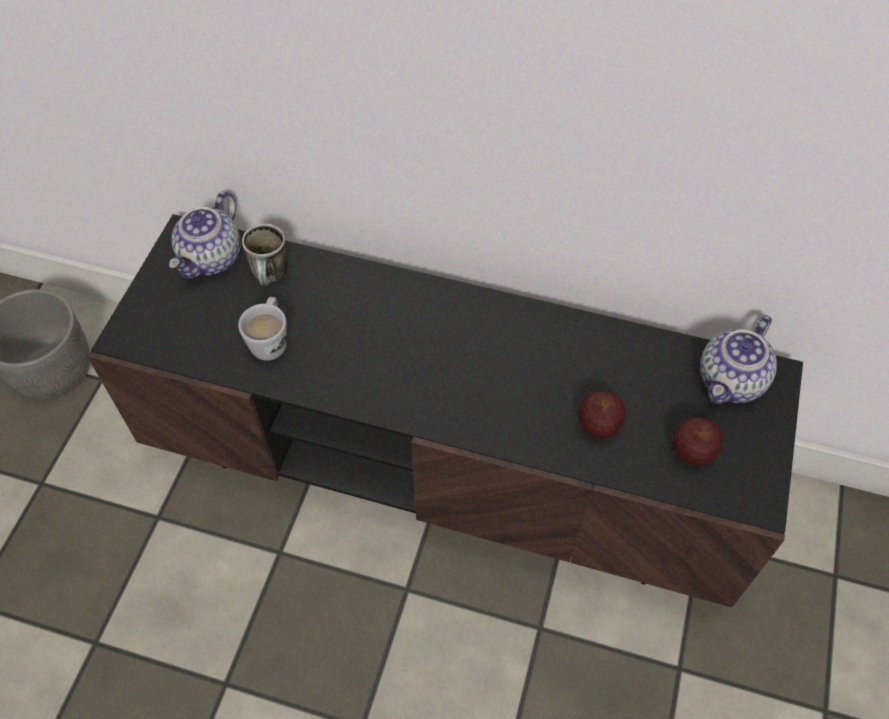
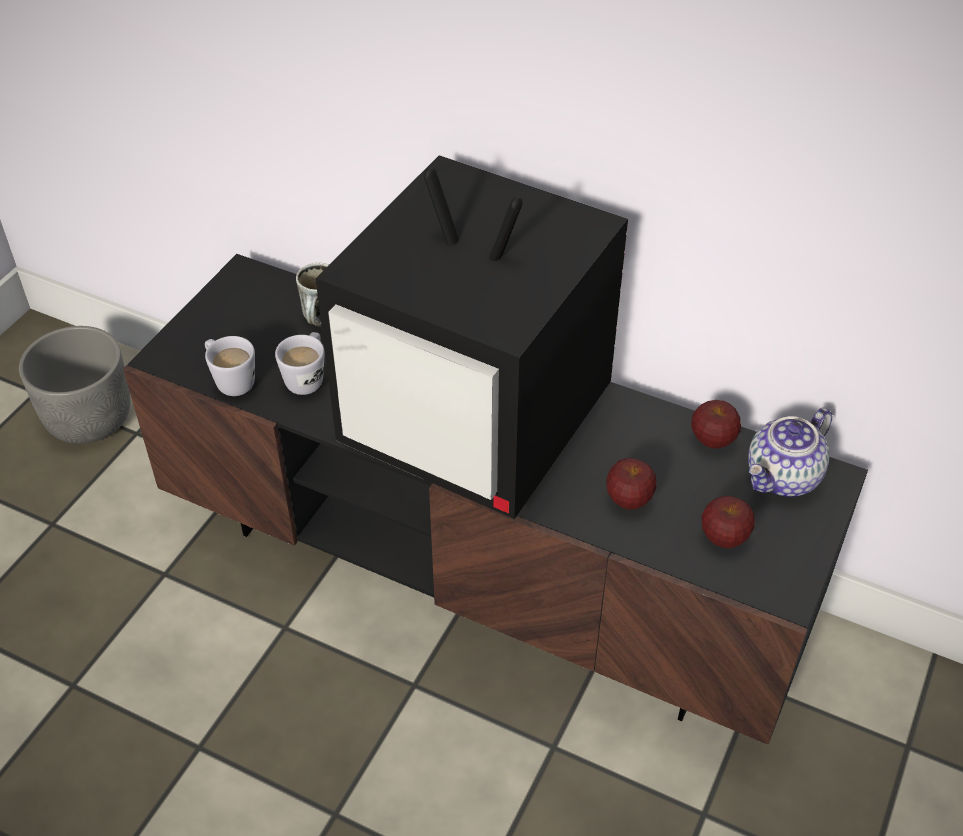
camera: 10 degrees right, 10 degrees down
(196, 354) = (230, 380): none -> white mug
(212, 258) = (266, 297): teapot -> none
(444, 367) = (479, 424): none -> television
(660, 352) = (713, 440): none -> apple

